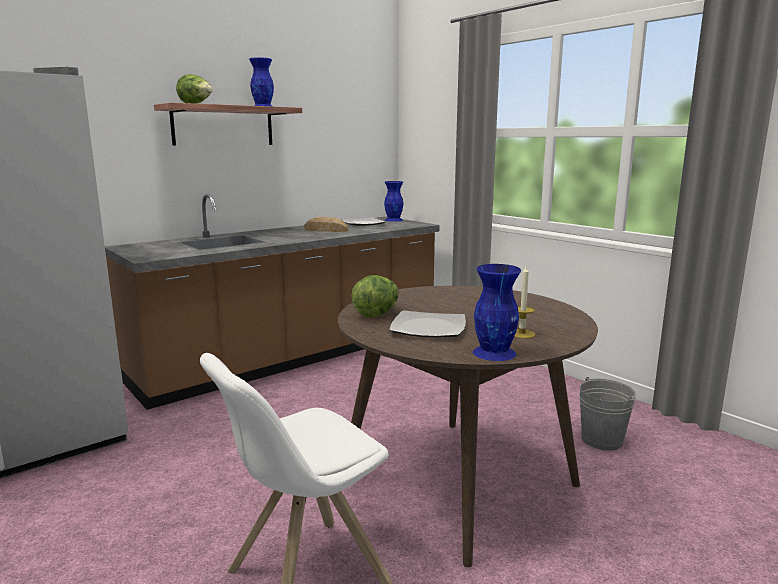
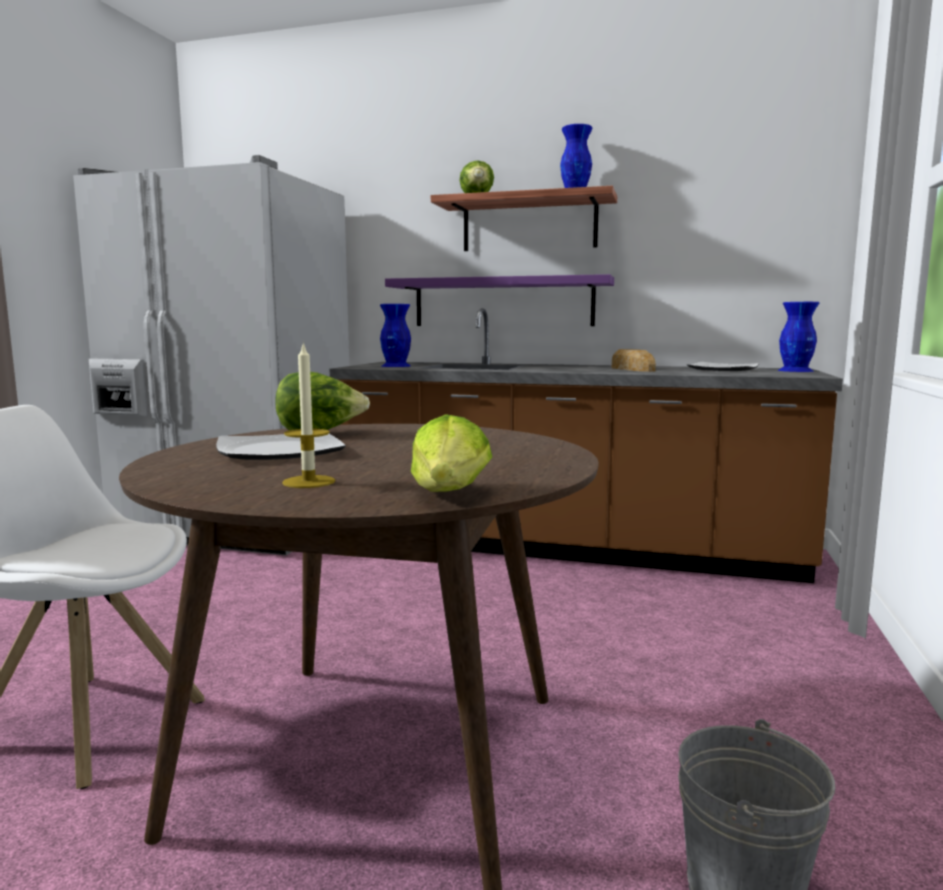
camera: 55 degrees right, 5 degrees down
(208, 187) = (503, 302): none -> purple shelf
(495, 353) = (182, 482): blue vase -> blue vase (396, 366)
(571, 320) = (450, 494): none -> lettuce

